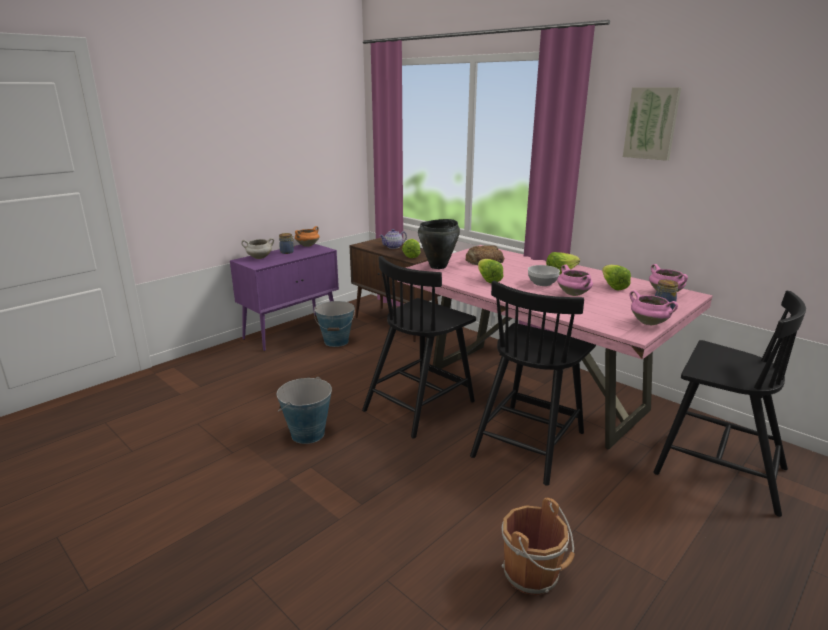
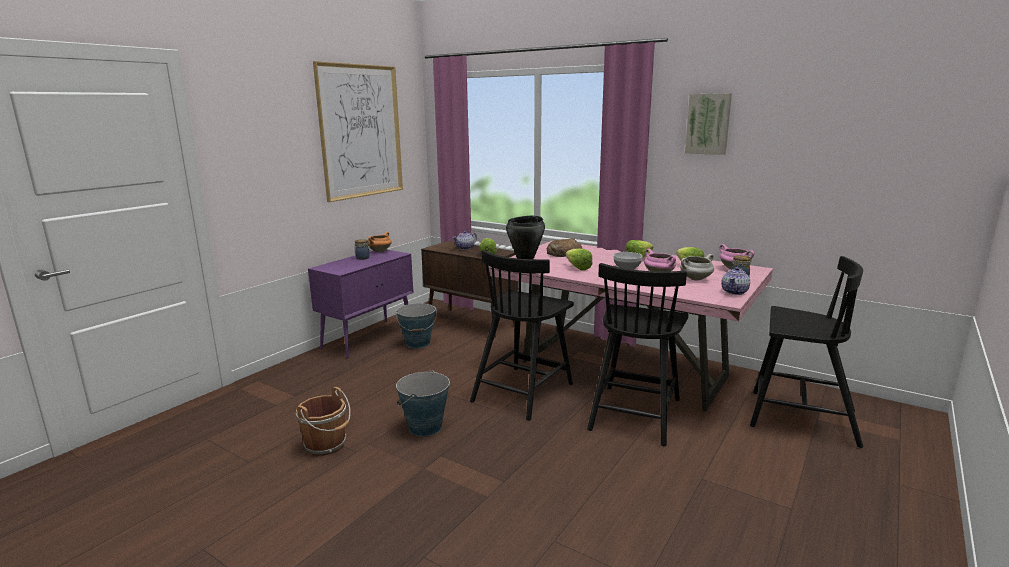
camera: 10 degrees left, 5 degrees down
(259, 258) = (337, 264): white cooking pot -> white cooking pot (695, 279)
(290, 122) = (361, 131): none -> picture
(533, 574) = (681, 518): brown bucket -> brown bucket (327, 445)
(649, 323) = (735, 292): pink cooking pot -> teapot

